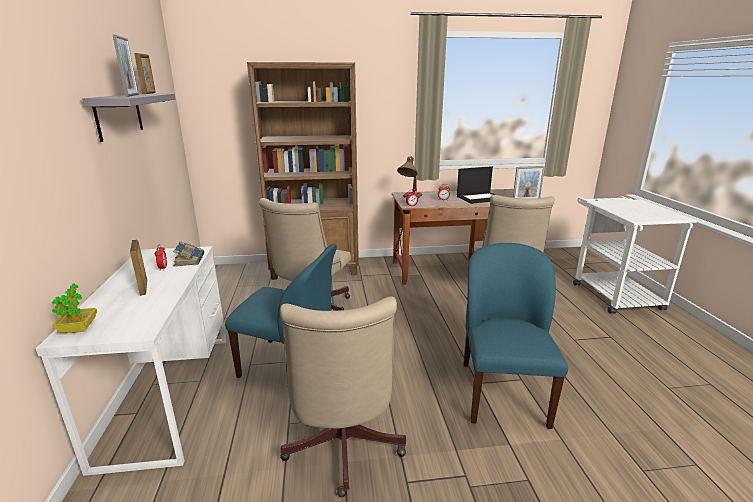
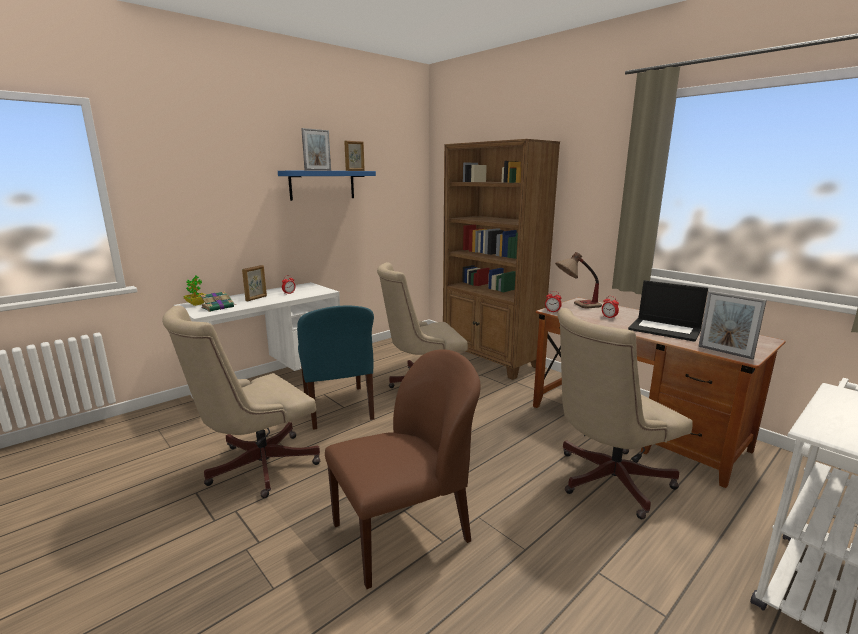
camera: 55 degrees right, 5 degrees down
(119, 115) = (322, 185): grey shelf -> blue shelf
(189, 259) = (308, 294): book -> book (218, 307)
(502, 392) = (404, 532): blue chair -> brown chair

